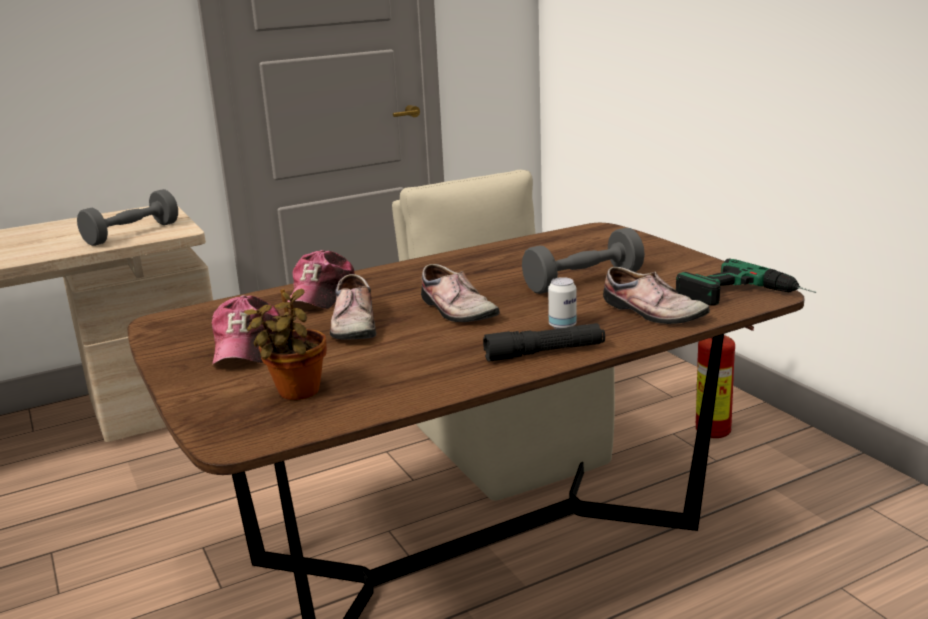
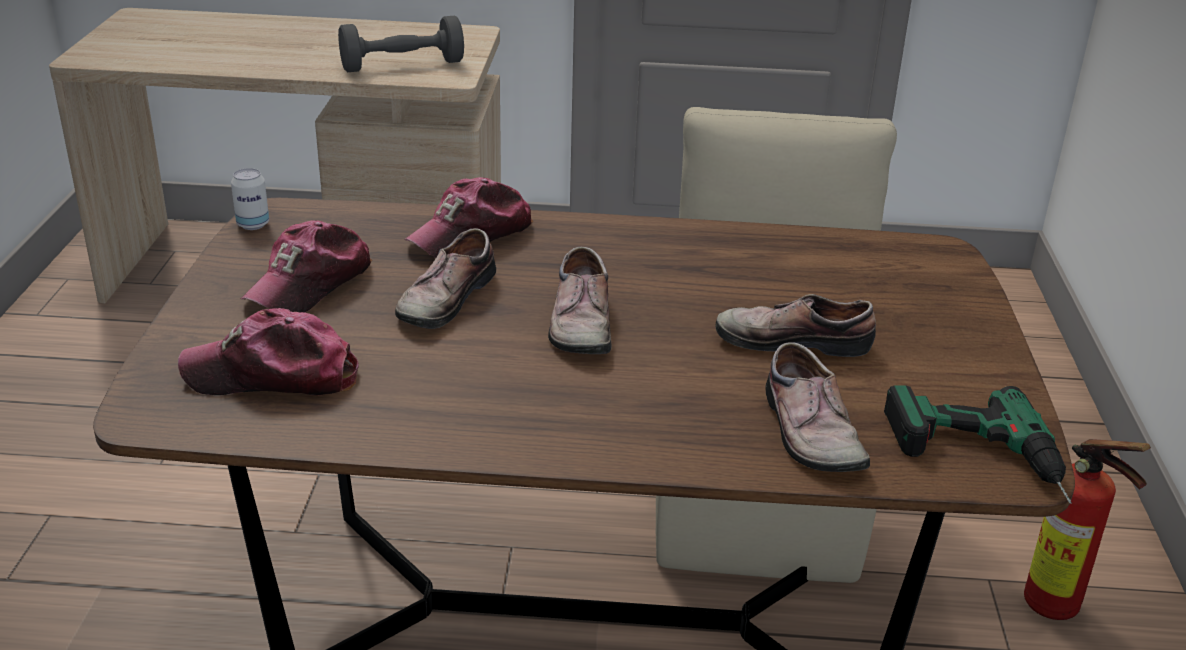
camera: 30 degrees right, 10 degrees up
(296, 393) = (272, 375): potted plant -> cap
(544, 353) = (589, 438): black flashlight -> none
(562, 326) = (666, 404): can -> can (253, 225)
(583, 281) = (792, 339): grey dumbbell -> shoe

